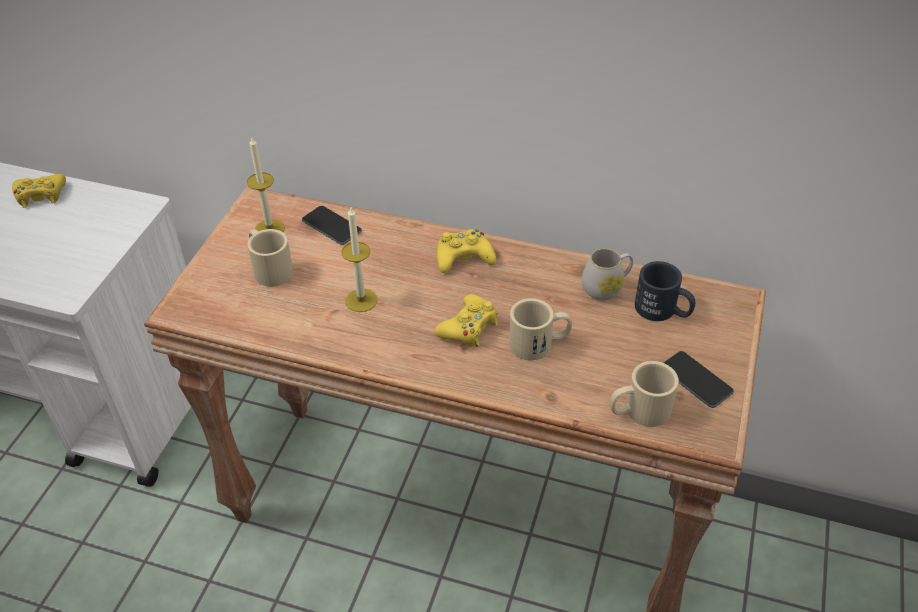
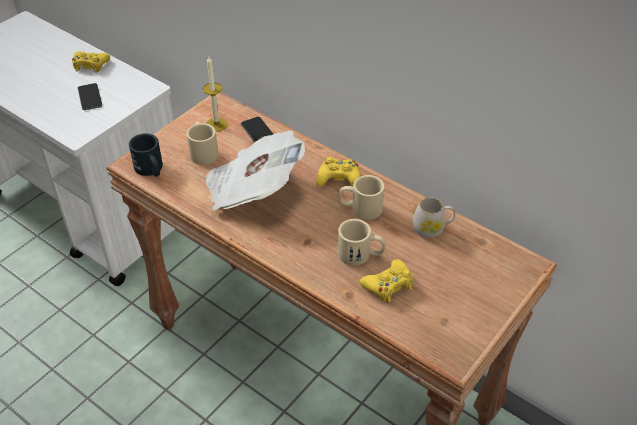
camera: 20 degrees right, 0 degrees up
(361, 300) = (253, 190): candle -> newspaper
(469, 327) = (317, 229): yellow game controller -> yellow game controller (388, 285)
(638, 411) = (407, 324): beige mug -> beige mug (360, 208)
(663, 311) = (466, 257): black mug -> black mug (151, 170)
(696, 380) = (463, 314): phone -> phone (90, 97)

